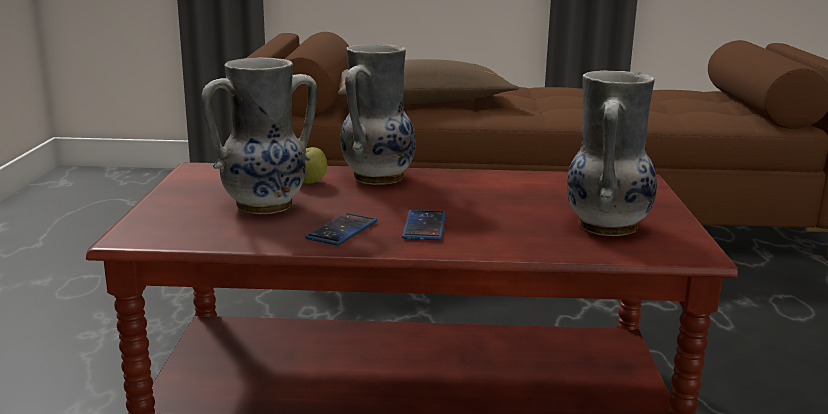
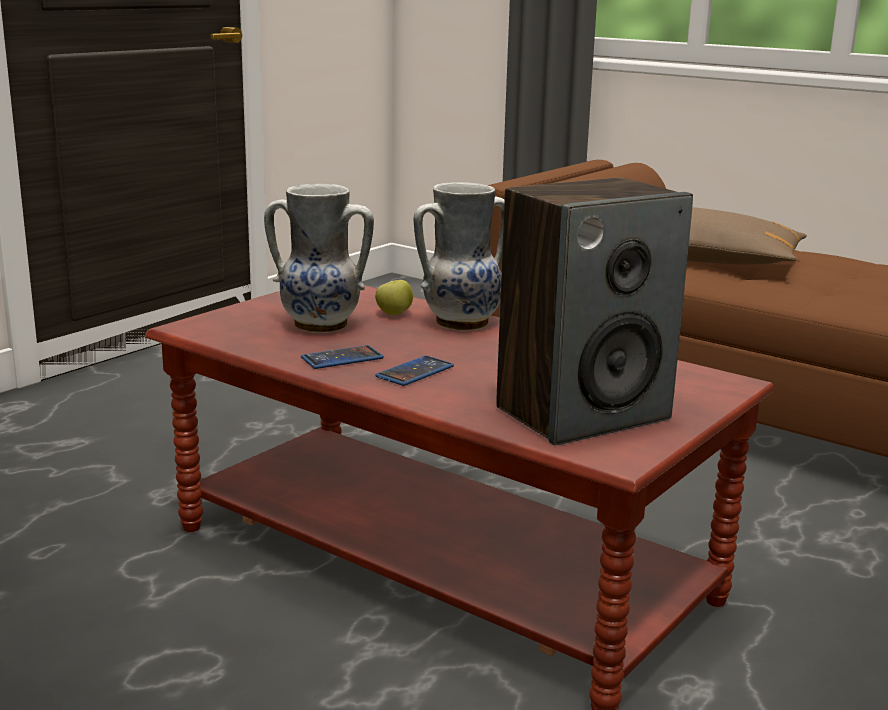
camera: 35 degrees right, 0 degrees up
(605, 226) = (583, 413): vase -> speaker

